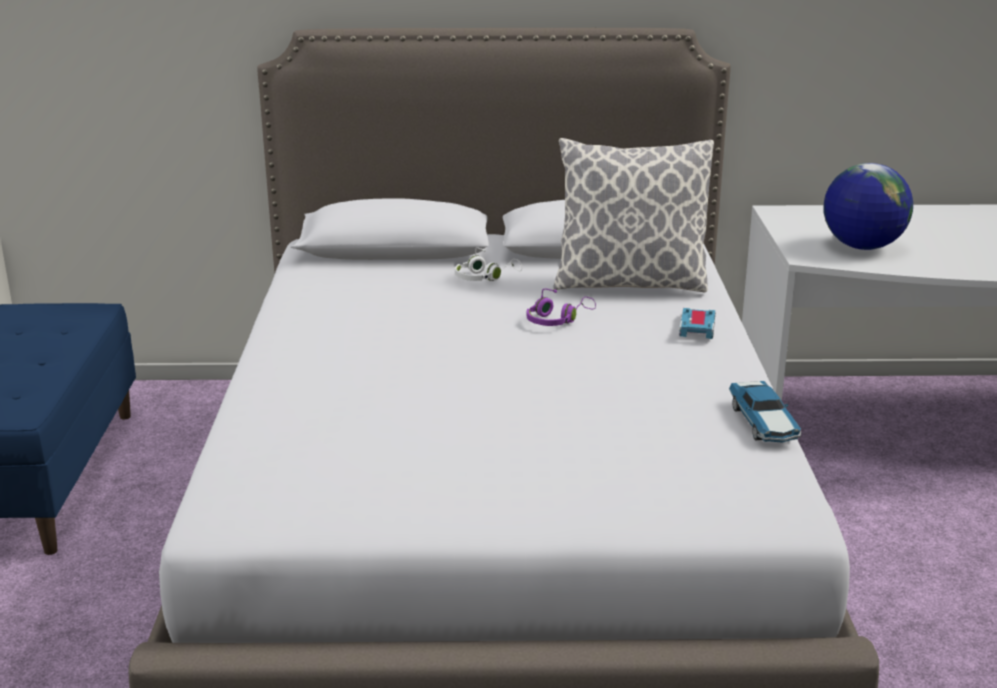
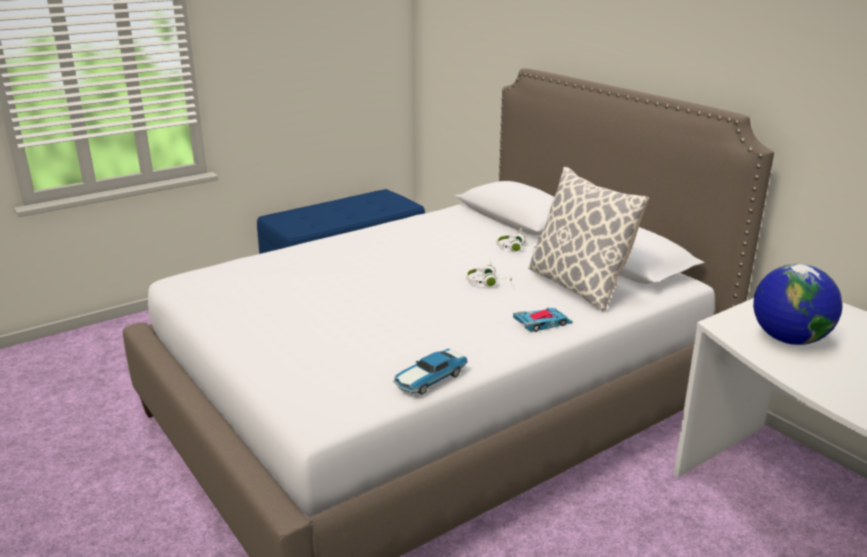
camera: 55 degrees right, 0 degrees up
(557, 320) = (488, 282): purple headphones -> white headphones

